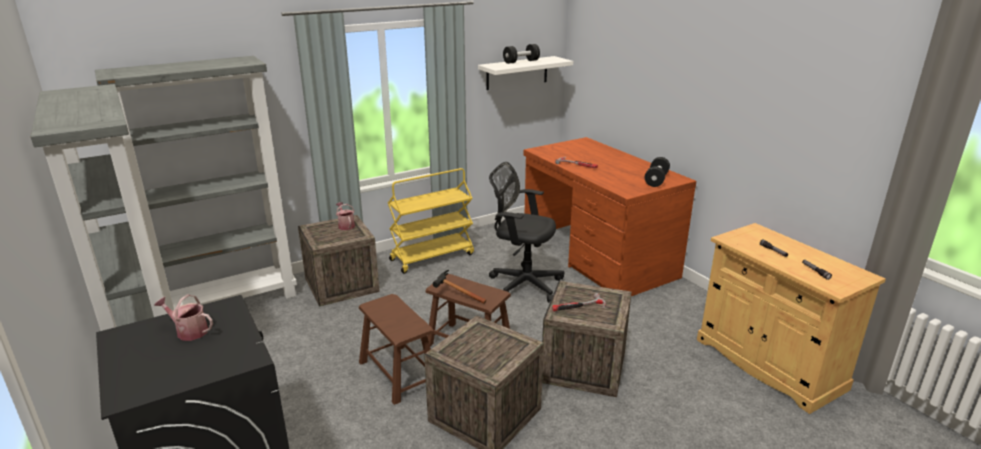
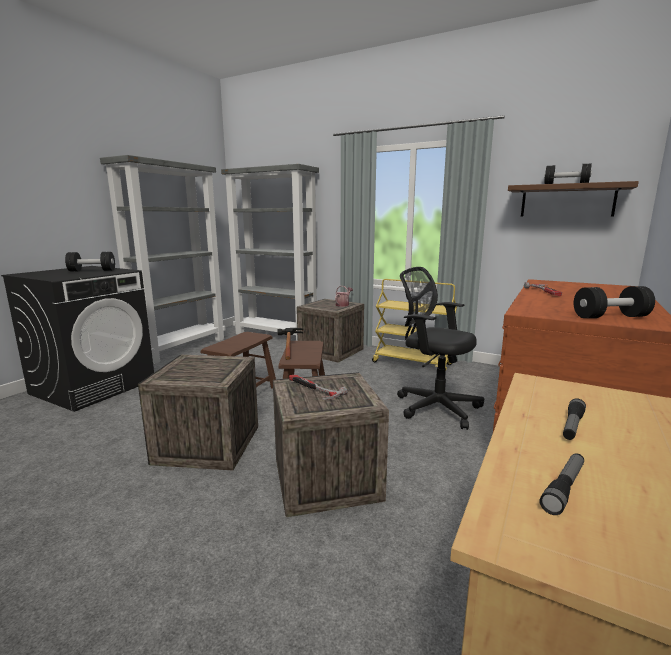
camera: 60 degrees right, 10 degrees down
(189, 331) = (92, 271): watering can -> black dumbbell
(517, 73) = (567, 201): white shelf -> brown shelf
(523, 283) = (434, 406): black office chair -> black office chair turned 45 degrees counterclockwise

